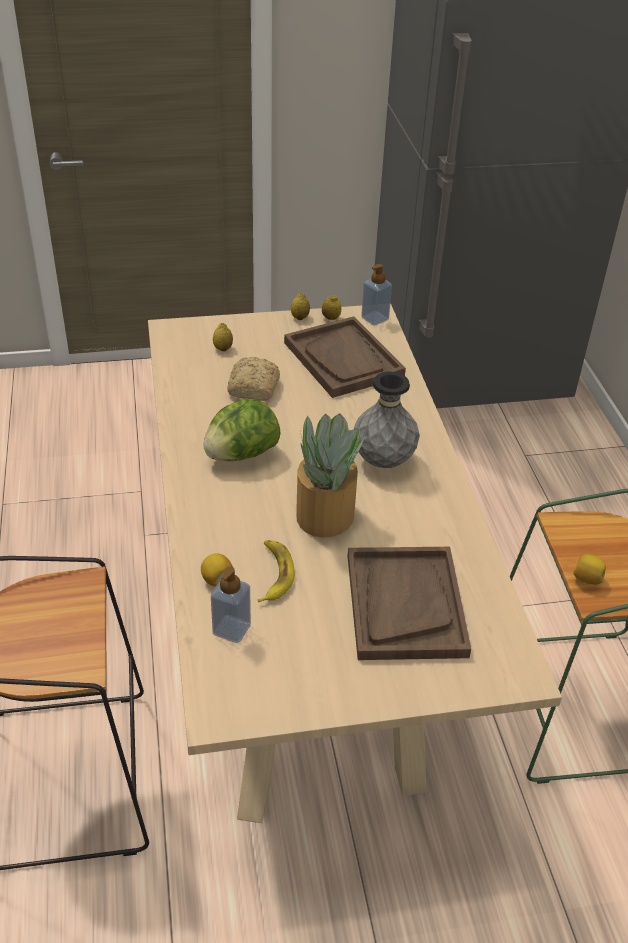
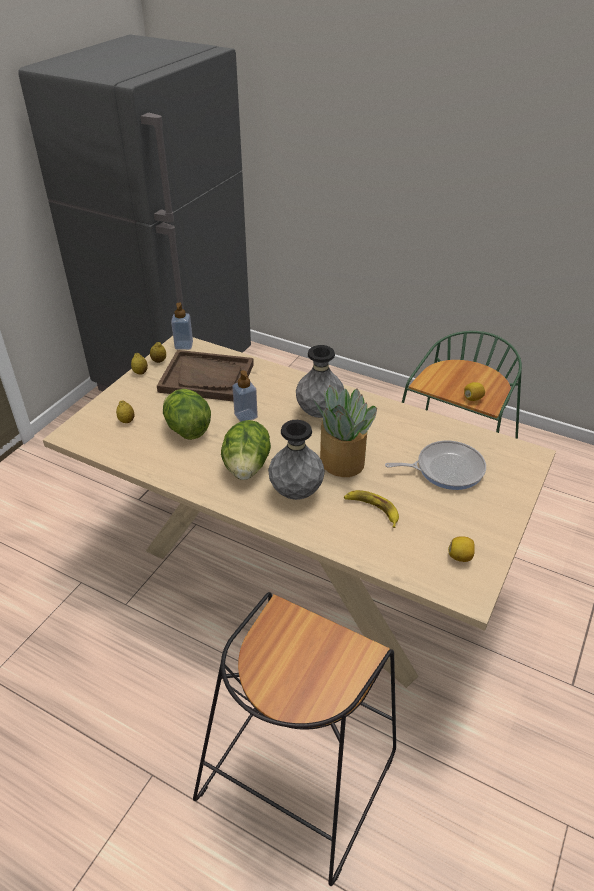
camera: 50 degrees left, 0 degrees up
(217, 580) = (354, 538): lemon -> lemon (460, 557)
(231, 629) = (404, 553): soap dispenser -> soap dispenser (246, 416)
(241, 506) = (296, 492): none -> grey vase
(253, 389) = (187, 429): bread -> lettuce
(405, 604) = (445, 469): brown tray -> frying pan

